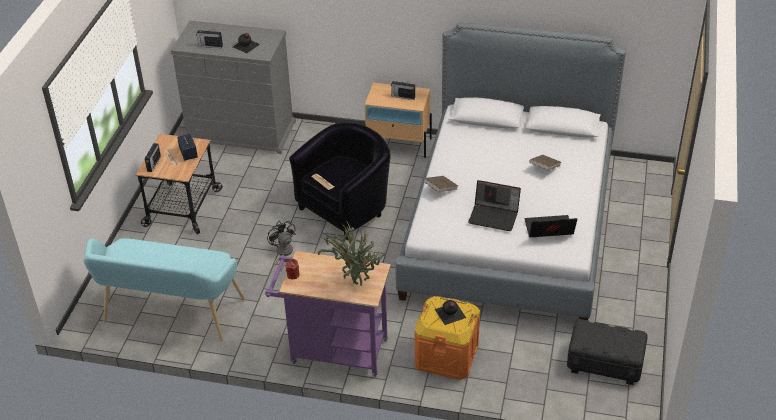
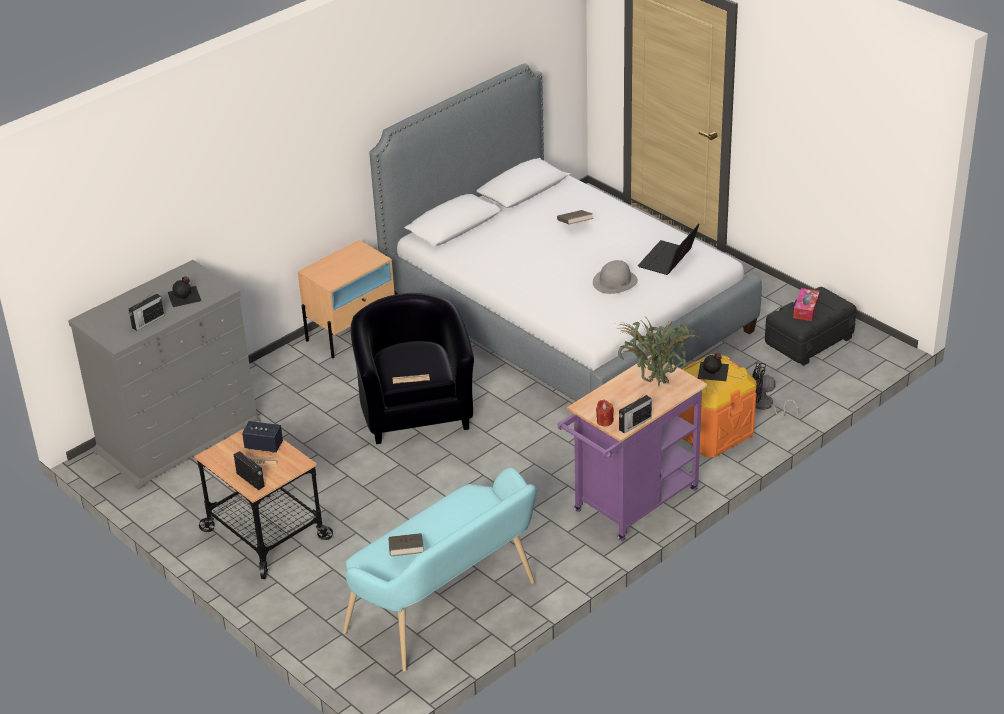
camera: 55 degrees left, 5 degrees down
(283, 253) = (438, 484): black fan -> black fan (765, 406)
(402, 96) = (350, 261): radio -> radio (634, 424)
(440, 189) = (535, 298): brown book -> brown book (406, 553)
(494, 216) = (615, 281): laptop -> grey hat
(605, 336) = (806, 309): none -> tissue box

